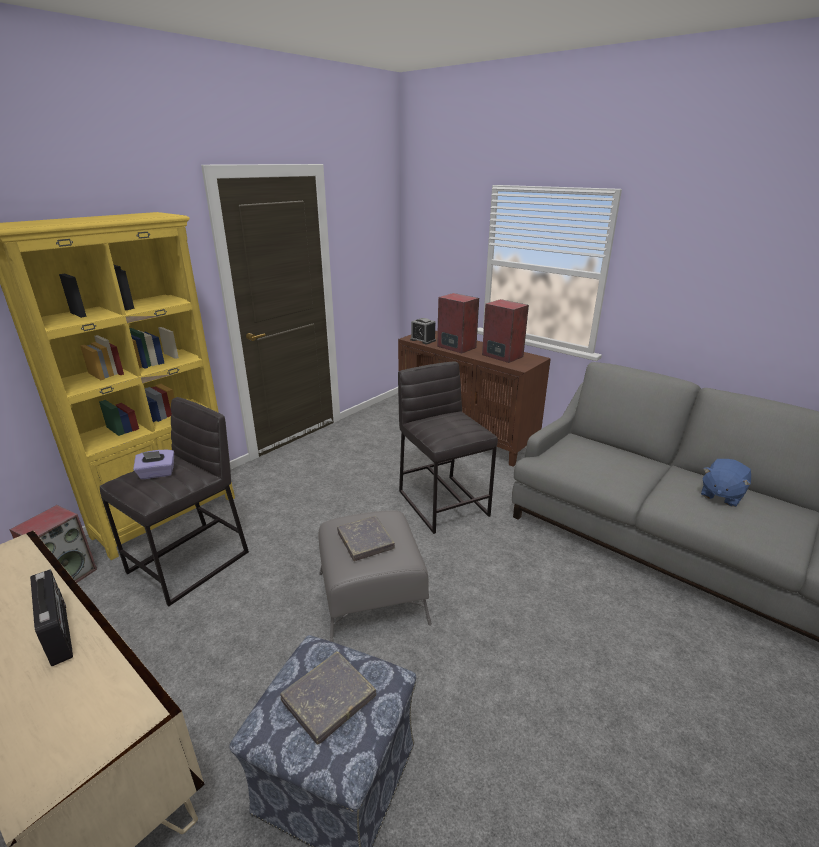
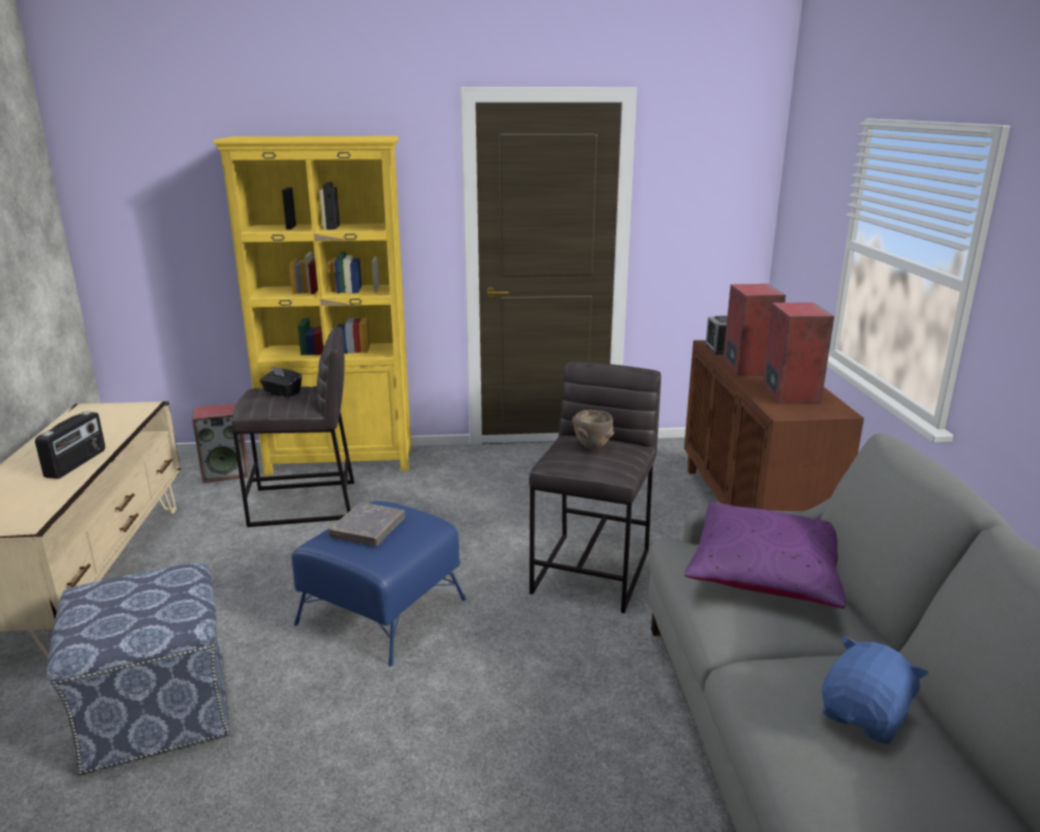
camera: 45 degrees right, 5 degrees down
(157, 473) = (282, 393): purple tissue box -> black tissue box
(328, 699) = (133, 602): grey book -> none
(372, 596) = (383, 611): grey ottoman -> blue ottoman
(444, 422) = (592, 447): none -> brown bowl
(592, 454) = (765, 572): none -> purple pillow
(721, 495) = (865, 716): blue plush toy -> blue plush toy turned 135 degrees clockwise

